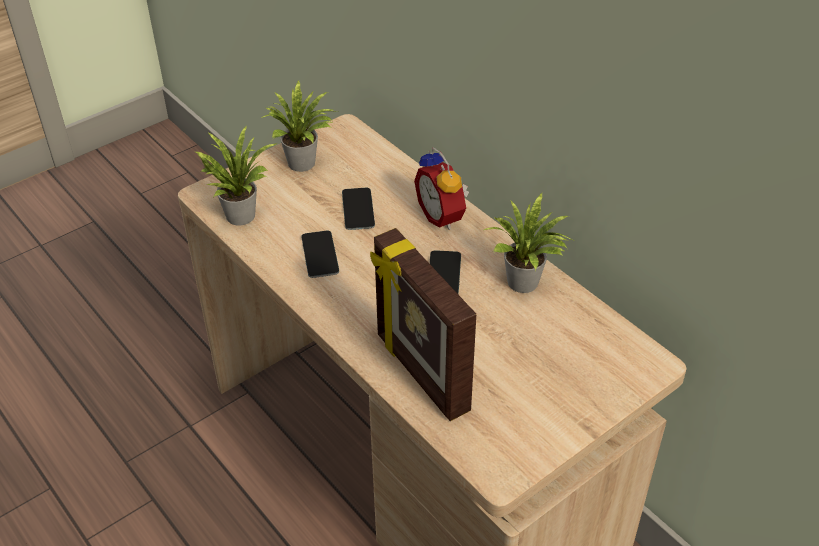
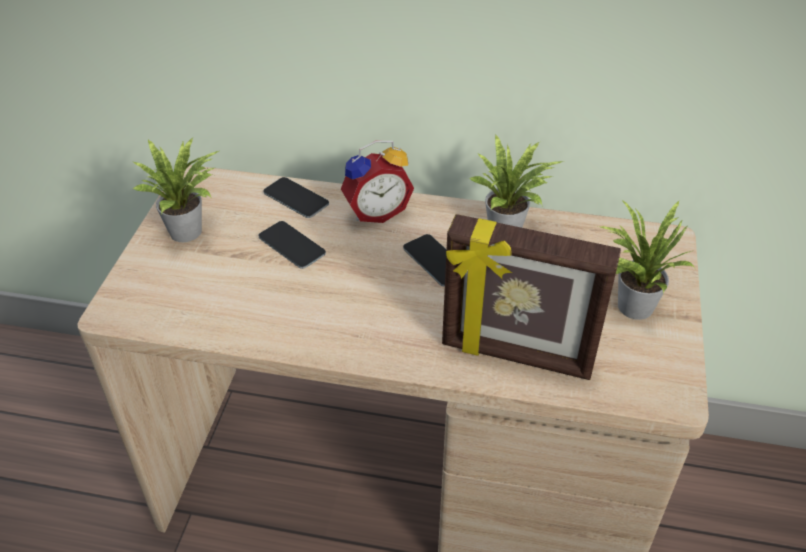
camera: 40 degrees left, 0 degrees up
(239, 213) = (174, 311): potted plant -> potted plant (630, 305)
(320, 254) = (303, 305): phone -> phone (296, 198)
(443, 216) = (376, 212): alarm clock -> alarm clock turned 45 degrees counterclockwise

